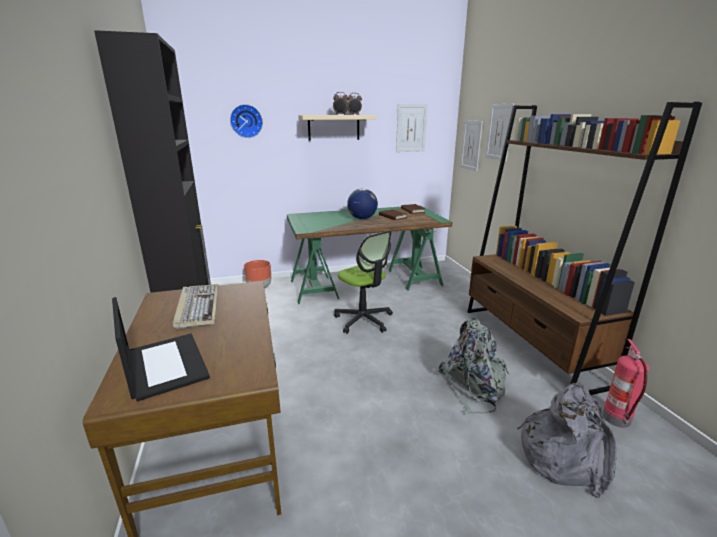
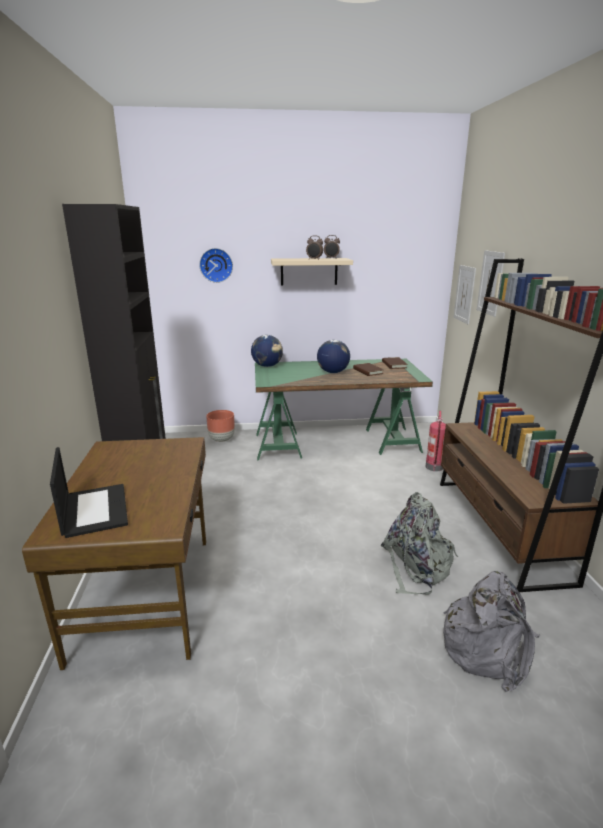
camera: 10 degrees right, 0 degrees up
(197, 307) = (136, 459): keyboard -> none
(300, 216) = (267, 366): none -> globe
(363, 320) = (321, 483): office chair -> none
(411, 128) = (397, 272): picture -> none
(617, 419) = (567, 619): fire extinguisher -> fire extinguisher (434, 467)

